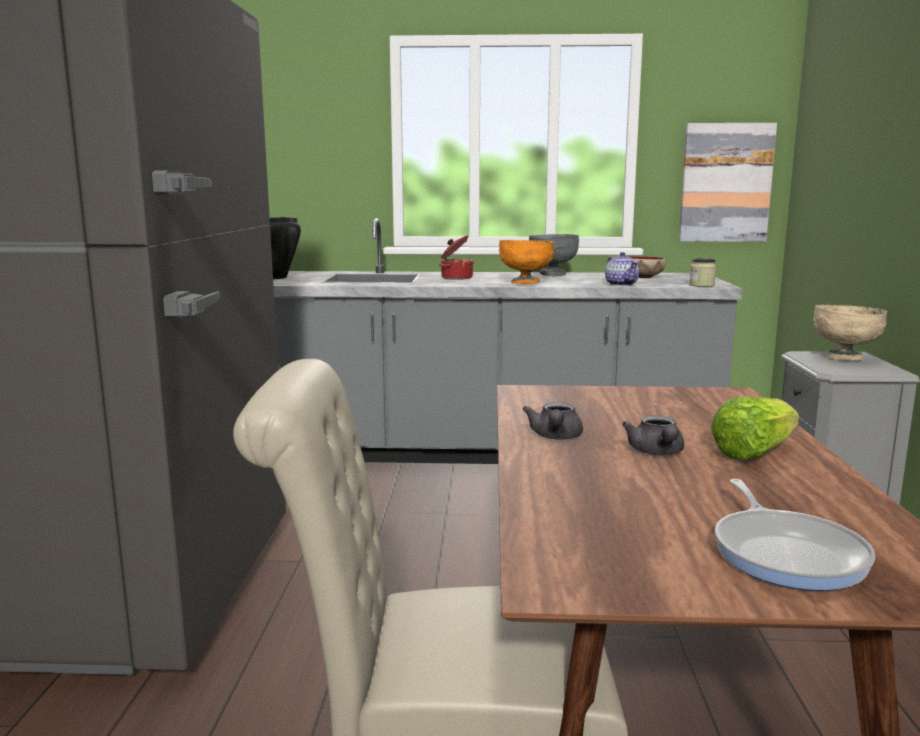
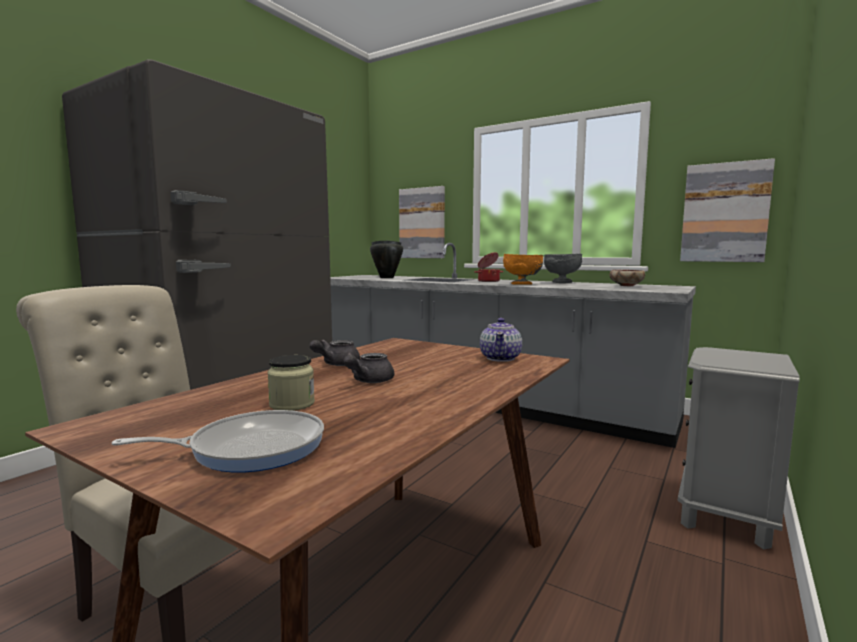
camera: 30 degrees right, 5 degrees down
(300, 182) = (422, 223): none -> picture
(621, 284) = (590, 288): teapot -> teapot (501, 358)
(702, 285) = (657, 290): jar -> jar (292, 404)
(753, 453) = (434, 392): lettuce -> none
(786, 553) = (250, 448): frying pan -> frying pan turned 135 degrees counterclockwise
(845, 358) = (750, 356): beige bowl -> none

